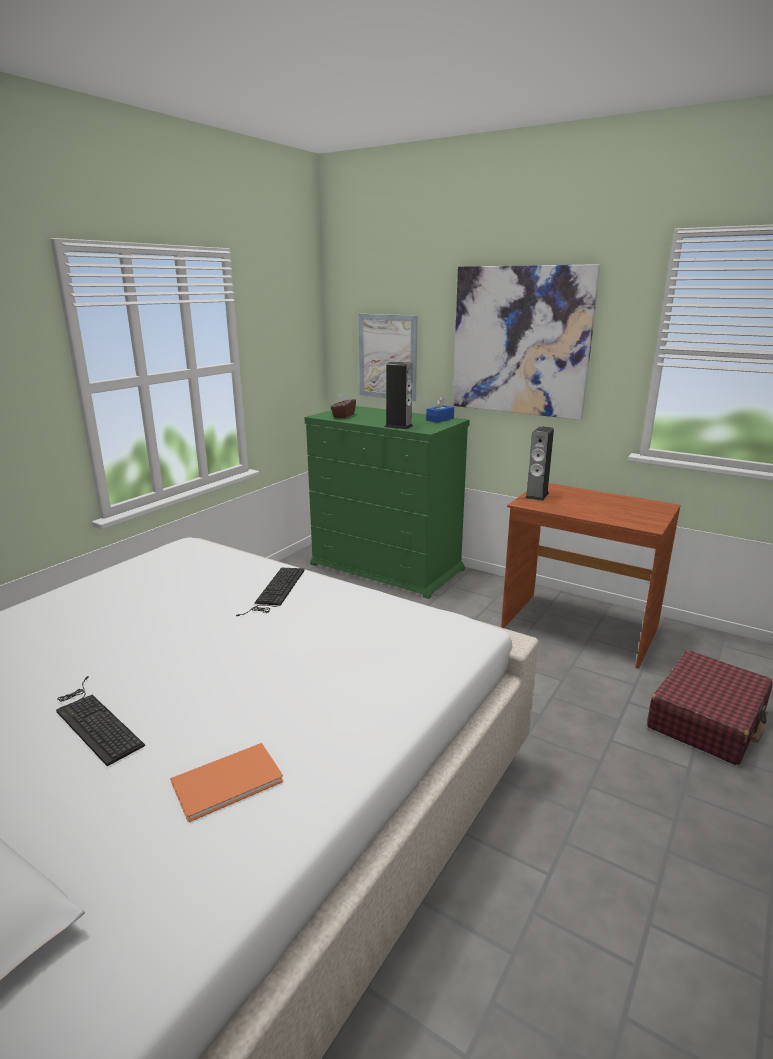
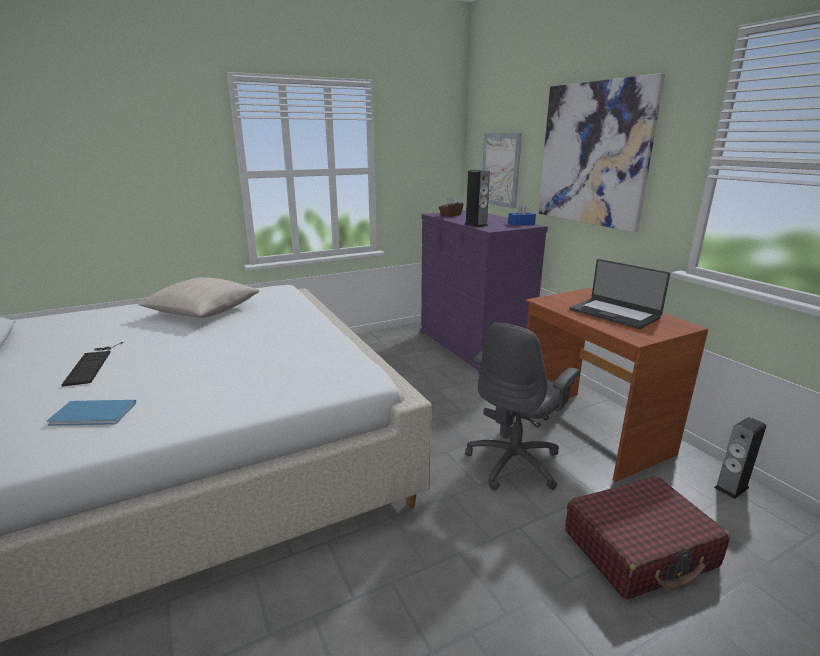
camera: 30 degrees right, 0 degrees up
(133, 601) = (203, 311): none -> beige pillow
(231, 782) = (94, 414): orange book -> blue book
(276, 591) = (284, 323): keyboard -> none
(387, 567) = (474, 346): green dresser -> purple dresser
(537, 495) = (564, 297): speaker -> speaker (731, 487)
(548, 680) = (515, 463): none -> grey office chair
(600, 505) = (614, 313): none -> laptop

